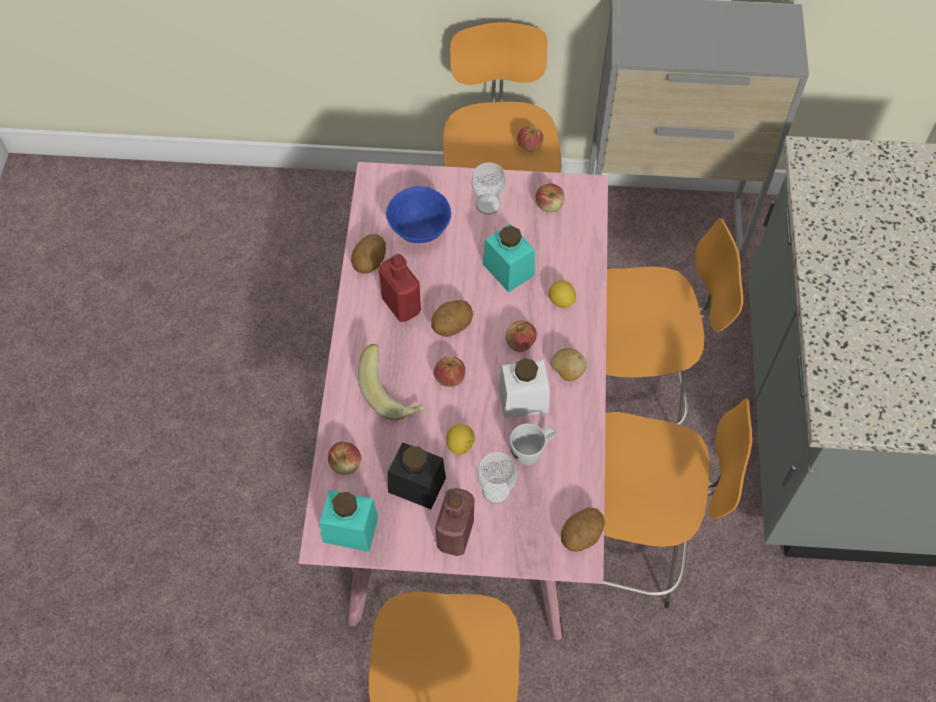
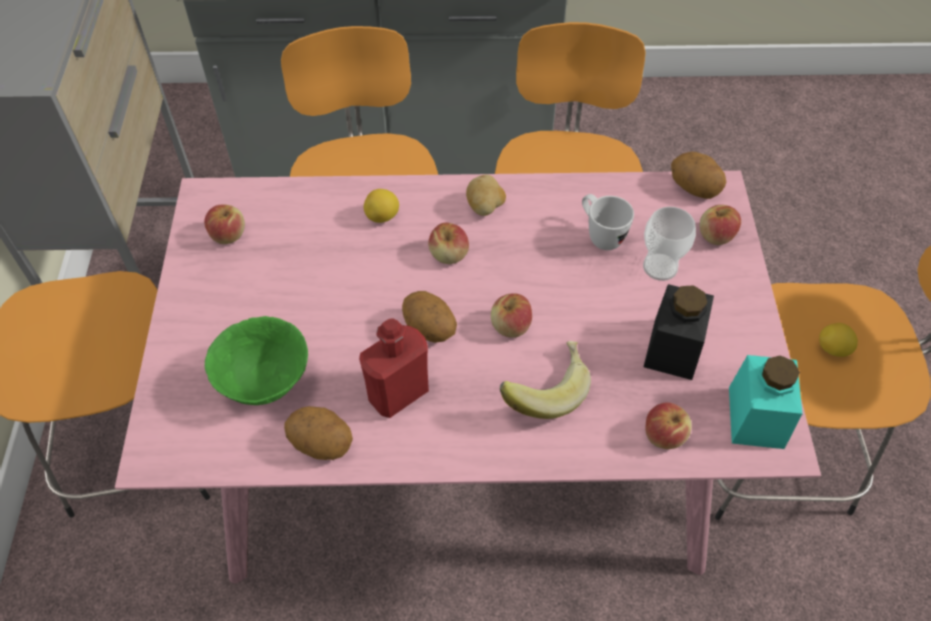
camera: 95 degrees left, 5 degrees down
(419, 232) = (266, 383): blue bowl -> green bowl
(455, 535) = (728, 303): red bottle -> none
(460, 445) = (606, 307): lemon -> lemon (833, 349)
(488, 204) = (221, 302): cup -> none
(508, 269) = (334, 273): turquoise jar -> none
(523, 399) = (530, 247): white jar -> none
(529, 145) = (78, 307): apple -> apple (715, 236)

